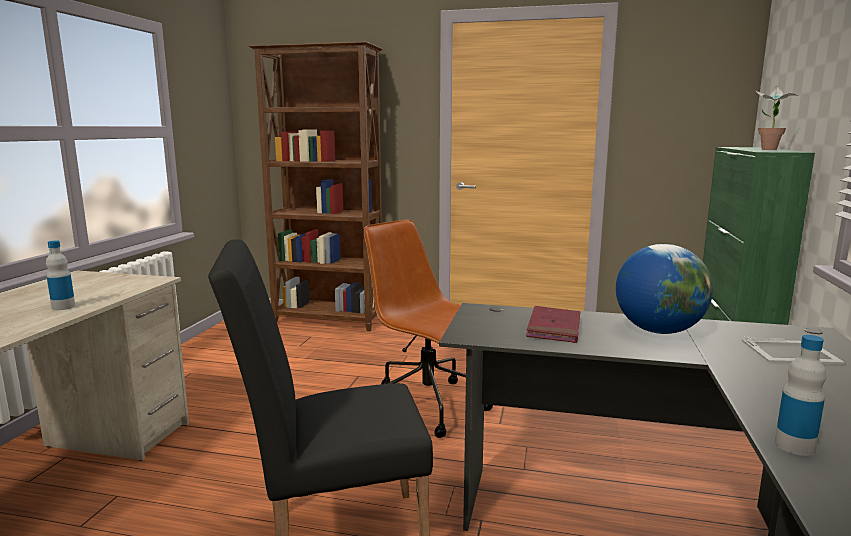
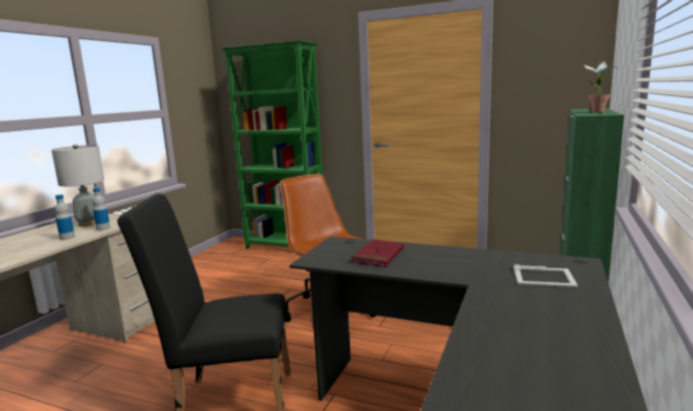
camera: 10 degrees right, 0 degrees up
(85, 286) = (89, 223): none -> grey table lamp
(329, 321) = (286, 247): brown bookcase -> green bookcase
(658, 331) = (455, 259): globe -> none
(794, 446) = (474, 344): bottle -> bottle (103, 228)

